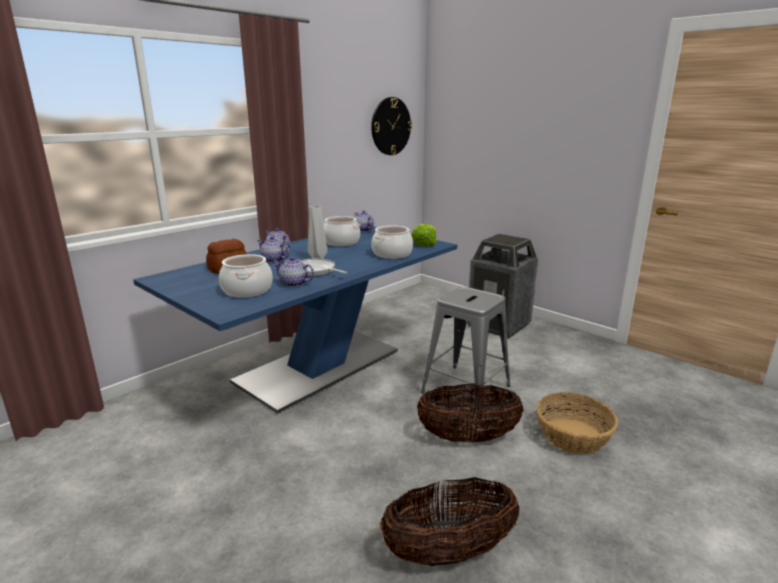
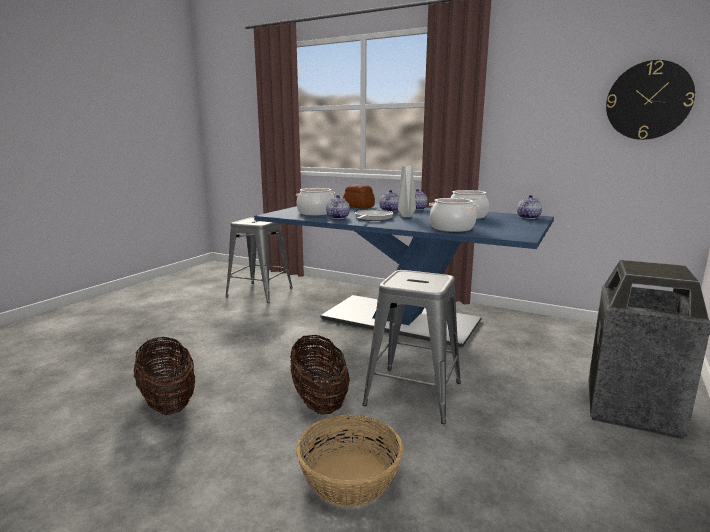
camera: 75 degrees right, 5 degrees down
(118, 459) = (260, 292): none -> grey stool
(424, 244) = (510, 233): lettuce -> none

